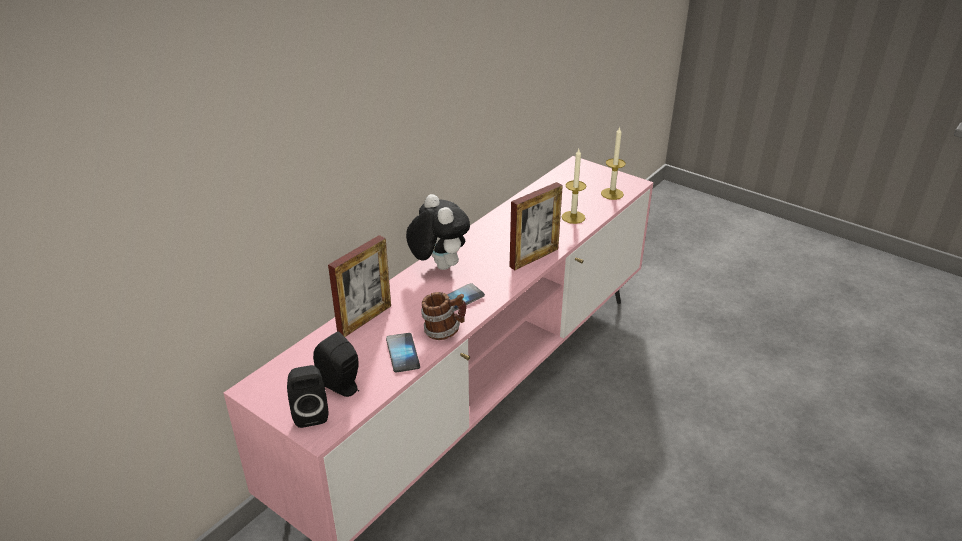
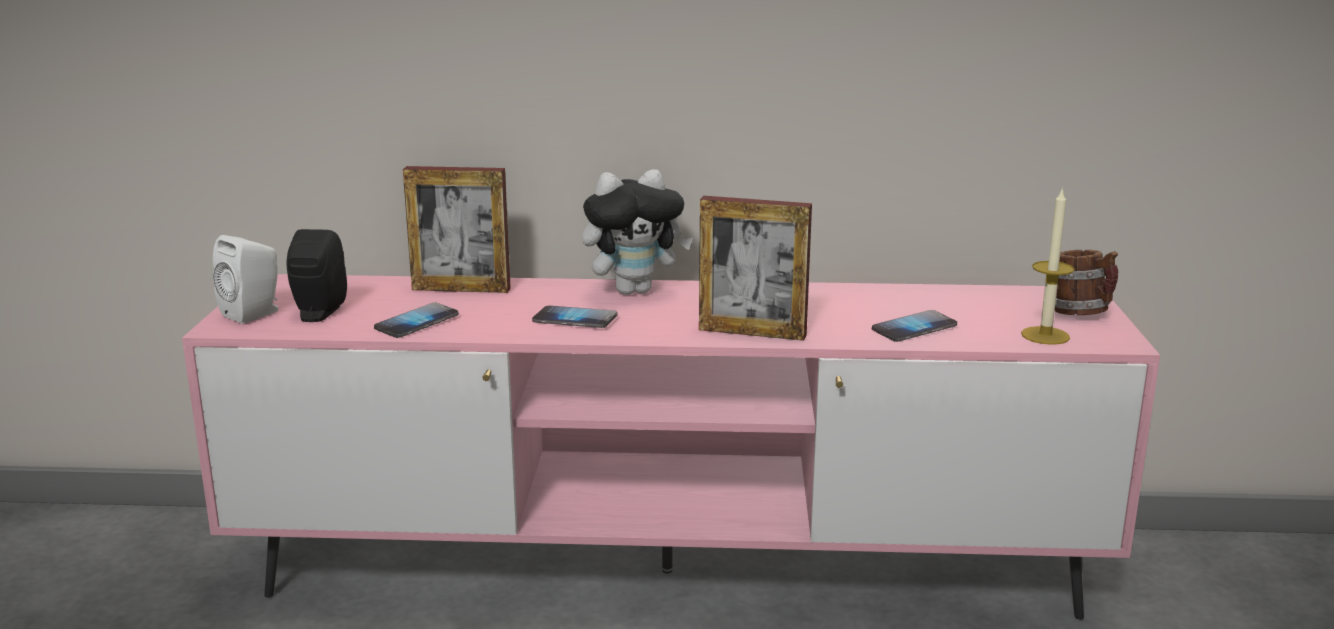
camera: 55 degrees right, 15 degrees down
(310, 412) = (255, 313): black speaker -> white speaker
(438, 266) = (634, 290): plush toy -> plush toy turned 45 degrees clockwise
(444, 331) = (492, 329): mug -> mug (1082, 314)
(573, 217) = (914, 328): candle -> phone

